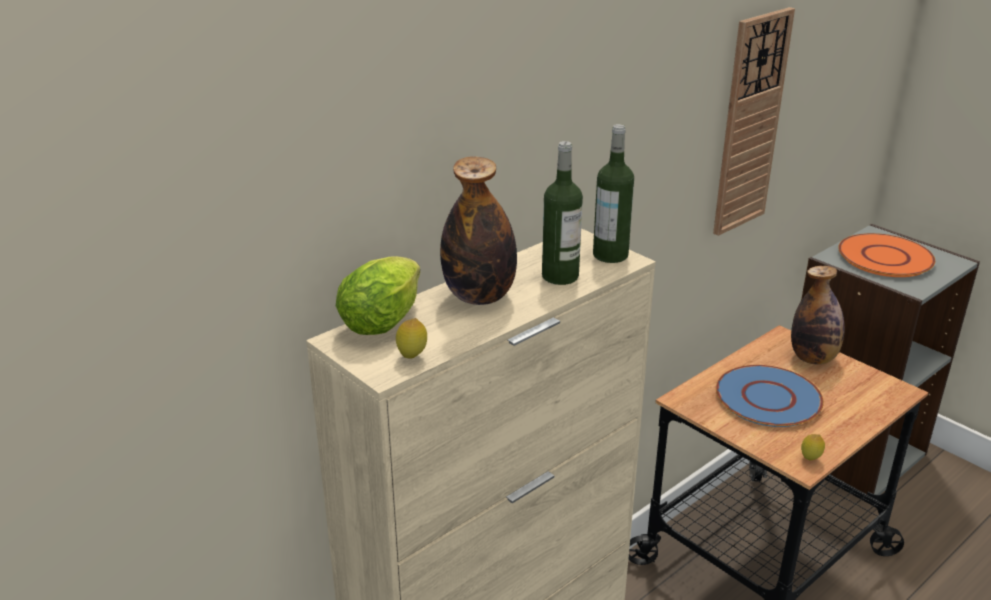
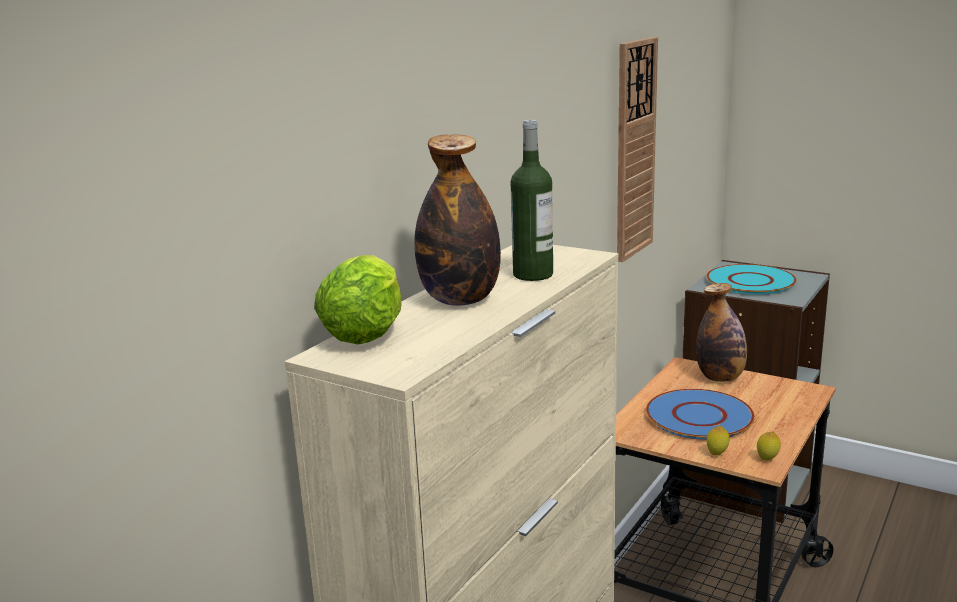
camera: 15 degrees left, 10 degrees down
(412, 357) = (422, 355): lemon -> lemon (717, 454)
(610, 255) = (570, 254): bottle -> none
(886, 257) = (751, 281): orange plate -> turquoise plate

